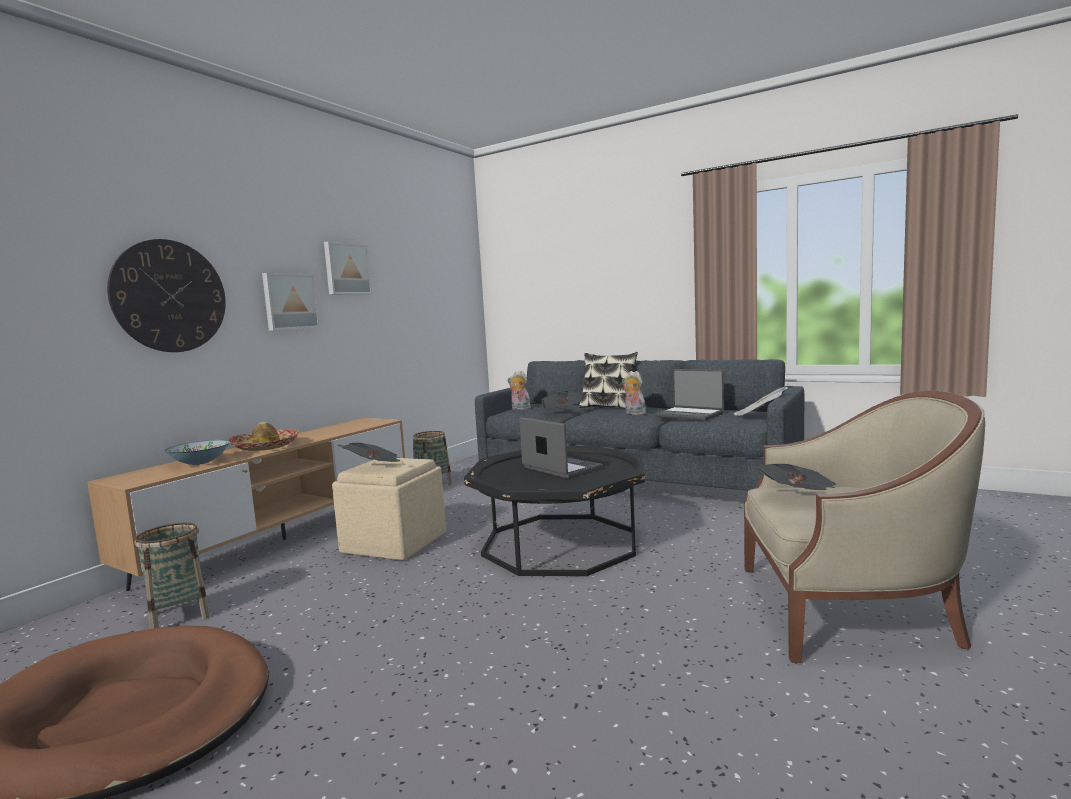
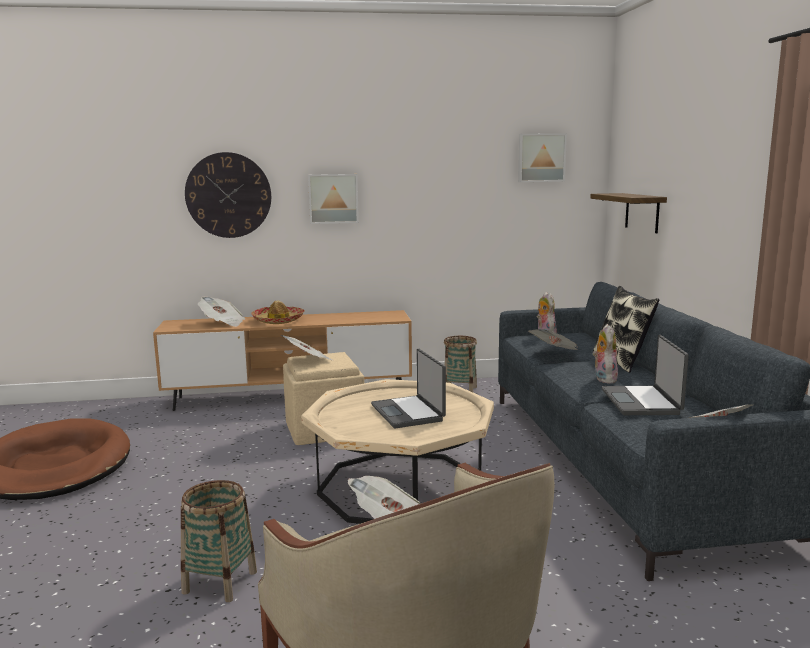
camera: 50 degrees right, 5 degrees up
(179, 616) = (162, 424): basket -> basket (220, 582)
(200, 463) = (223, 323): bowl -> newspaper
(346, 269) = (400, 166): picture -> picture (541, 158)
(537, 307) = (642, 212): none -> shelf
(560, 468) = (408, 413): laptop -> laptop turned 150 degrees clockwise
(560, 543) = (400, 487): black coffee table -> beige coffee table

